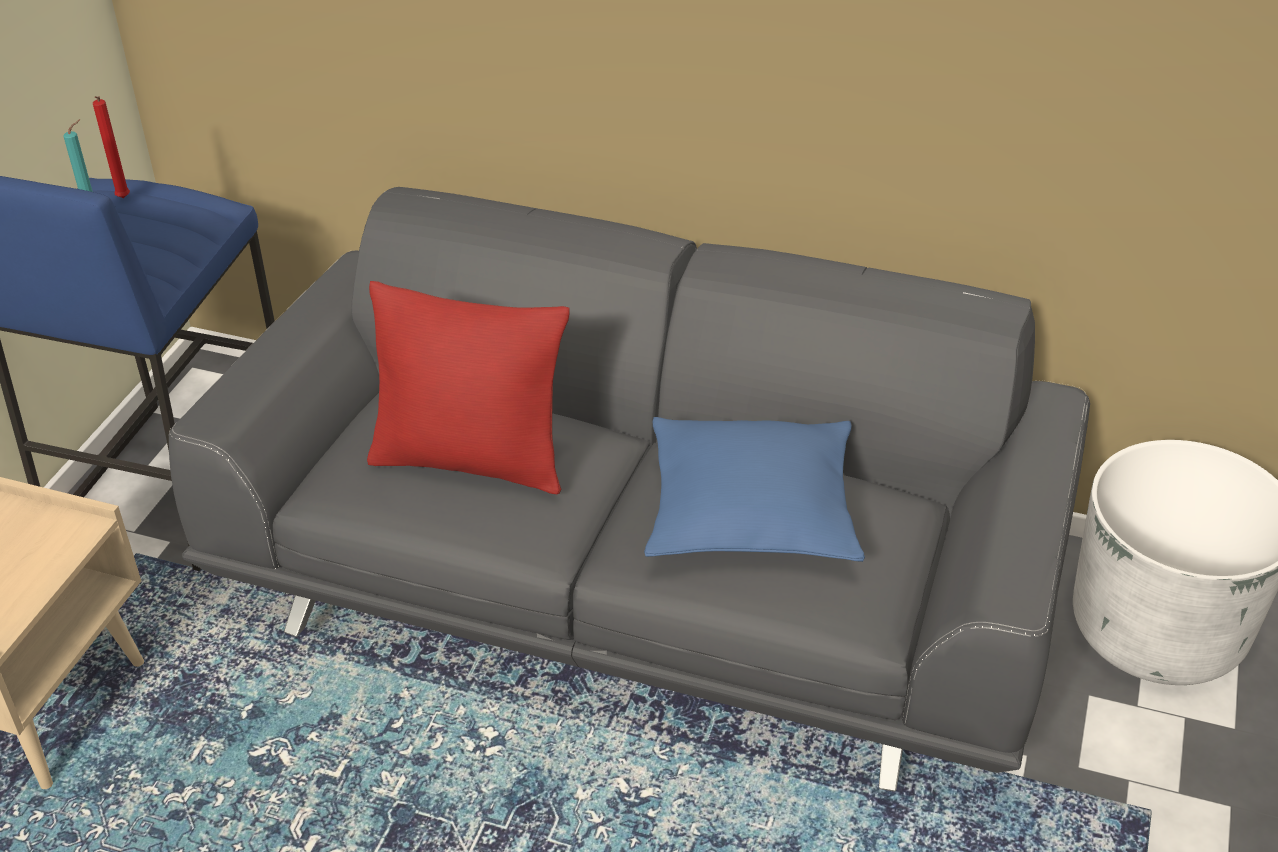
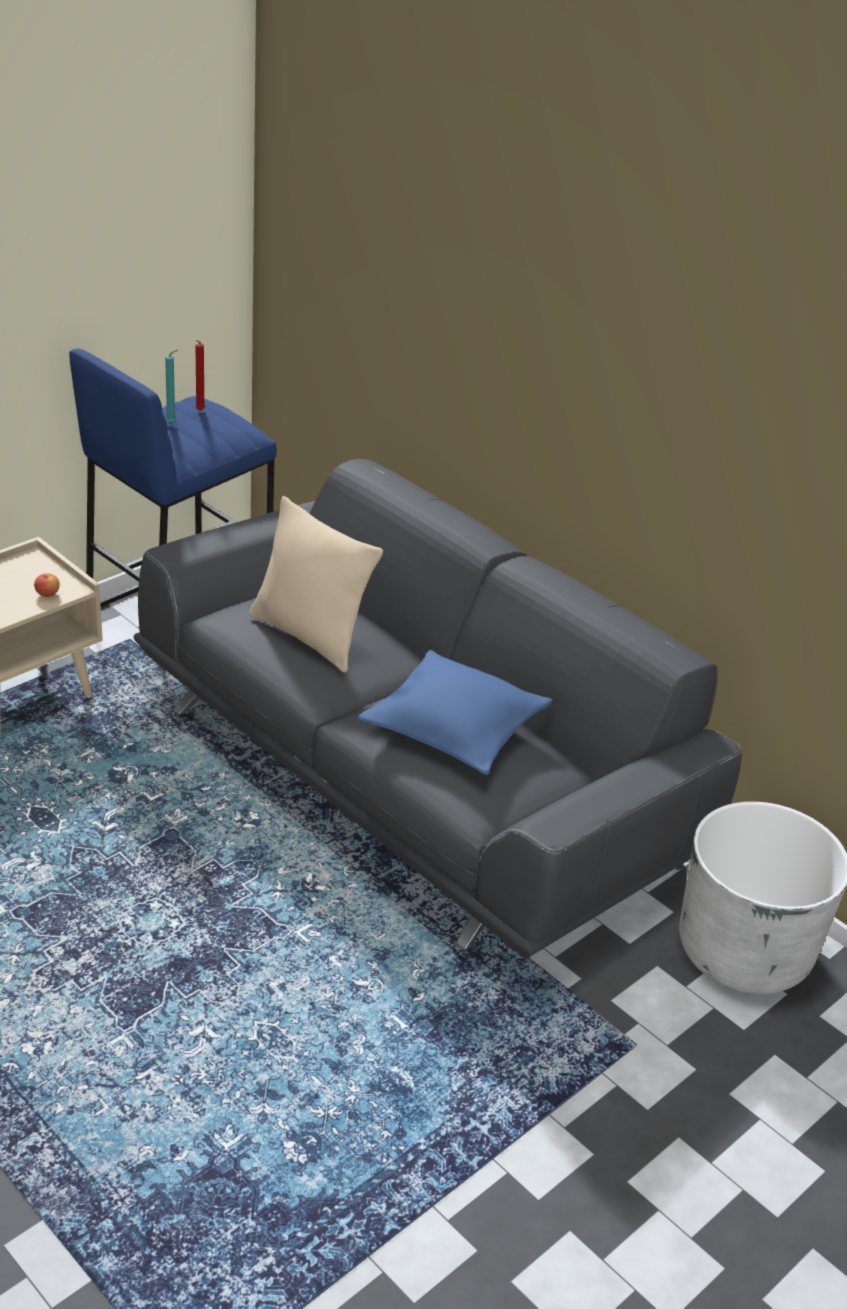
camera: 25 degrees right, 5 degrees down
(48, 552) = (47, 594): none -> apple
(471, 461) = (309, 636): red pillow -> beige pillow

